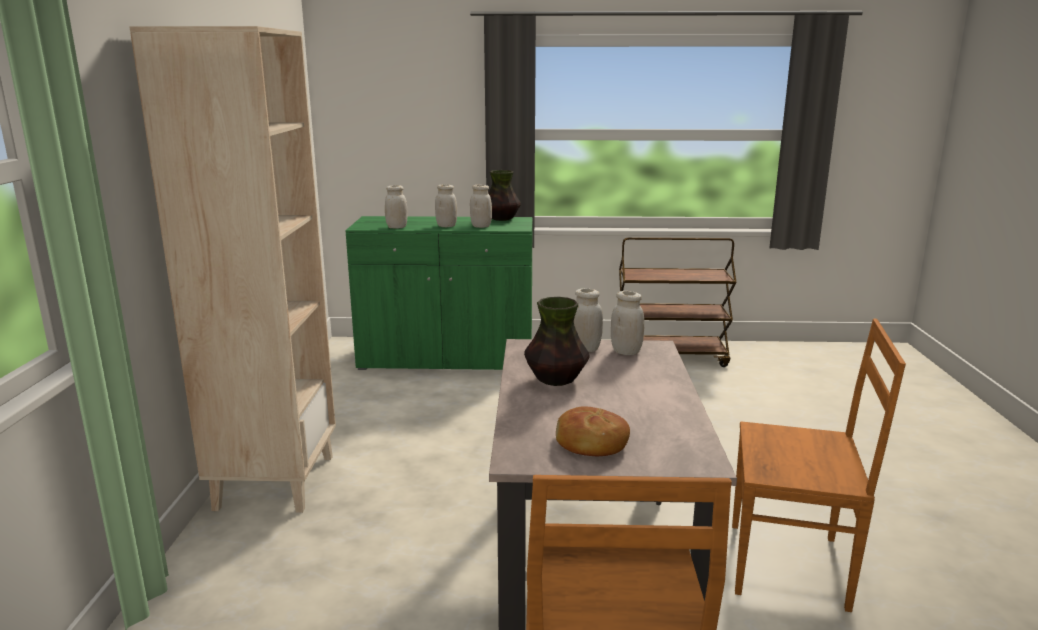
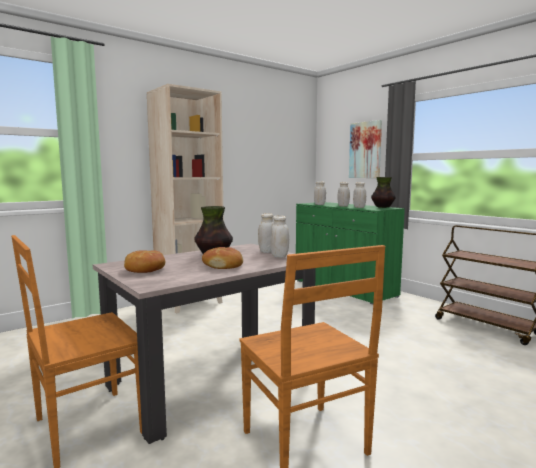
camera: 50 degrees right, 10 degrees down
(433, 119) = (365, 150): none -> picture
(636, 393) = (223, 265): none -> bread

